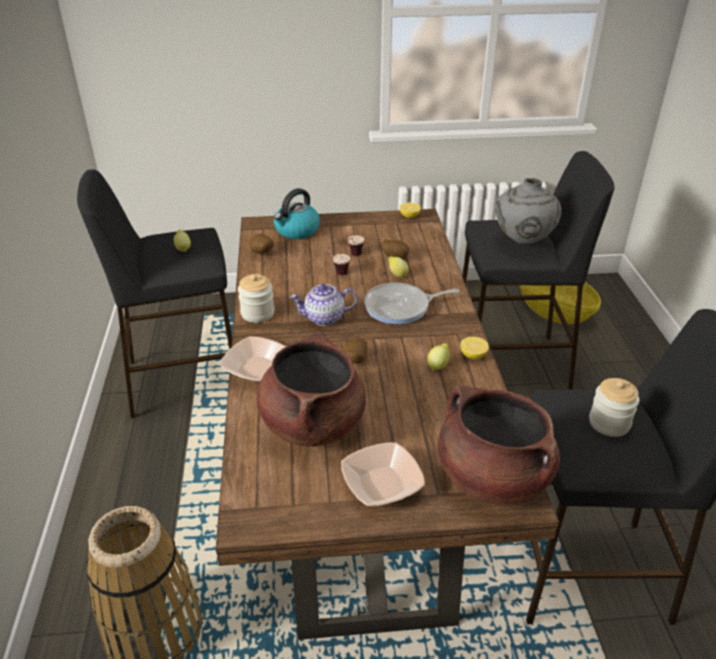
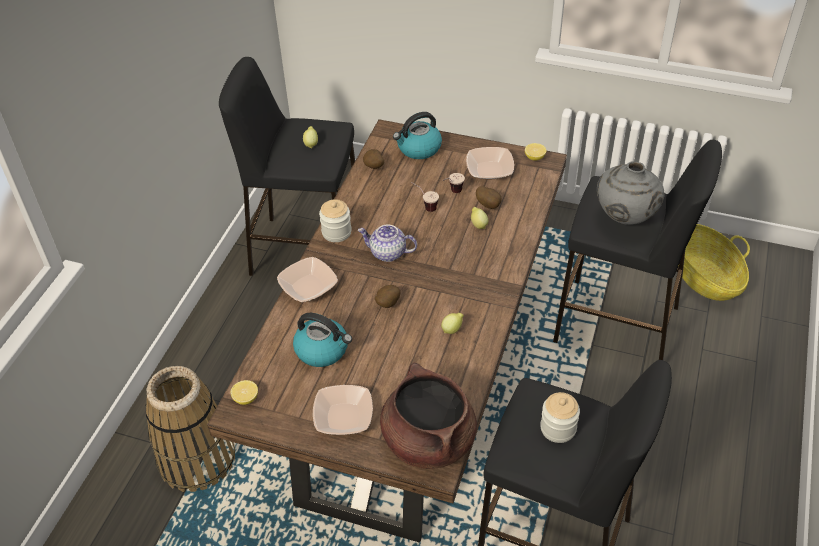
camera: 25 degrees right, 10 degrees up
(312, 423) = (323, 350): brown cooking pot -> kettle
(376, 233) = (489, 170): none -> bowl
(400, 307) = (459, 261): frying pan -> none
(473, 355) = (488, 329): lemon -> lemon (246, 398)

